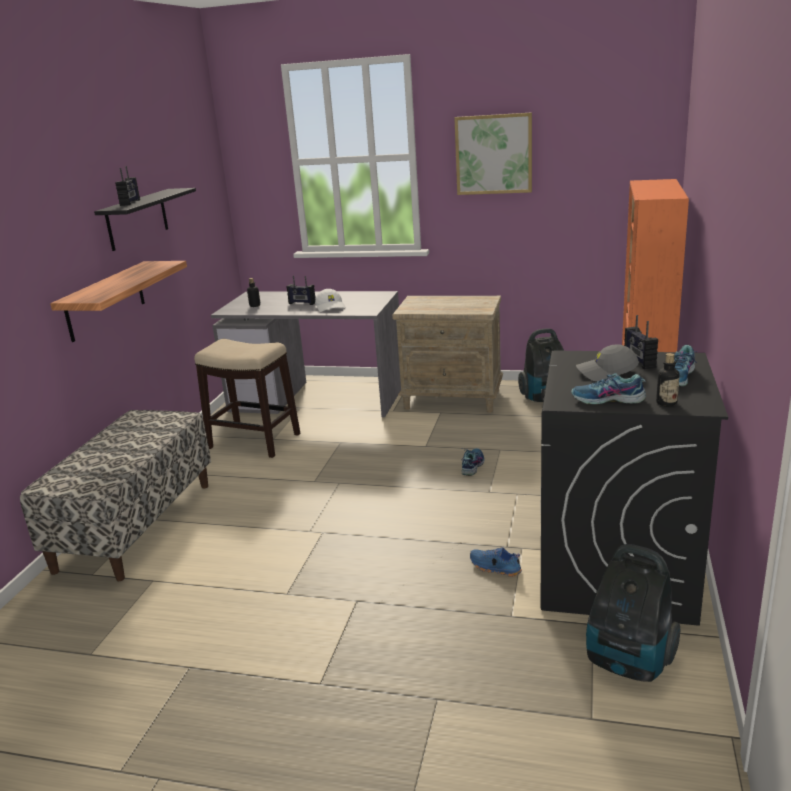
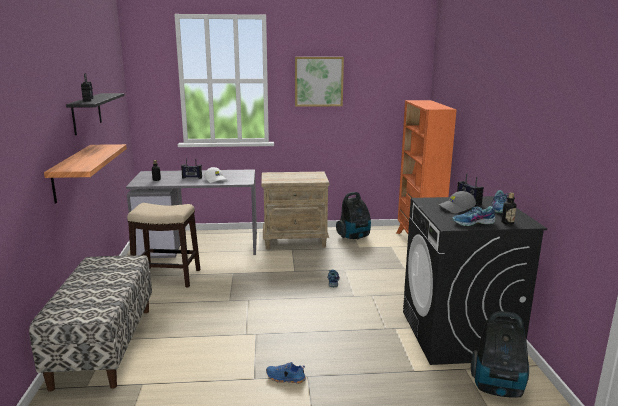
camera: 20 degrees left, 5 degrees down
(494, 568) = (385, 343): blue shoe -> blue shoe (285, 378)

